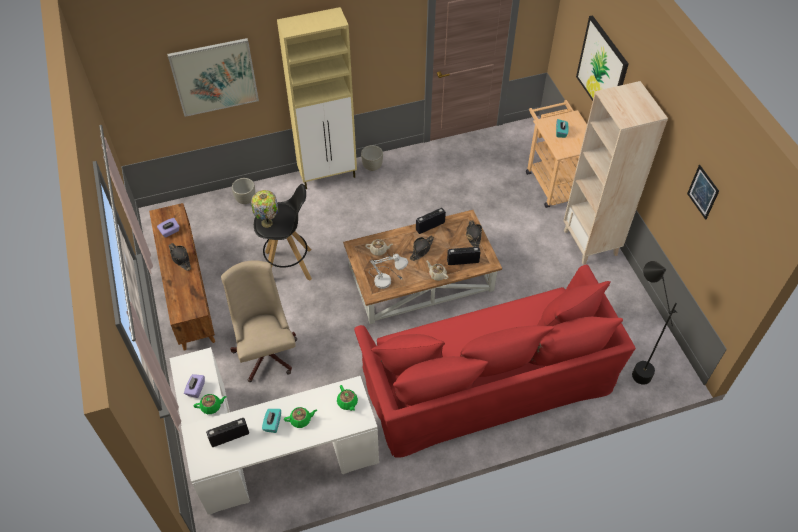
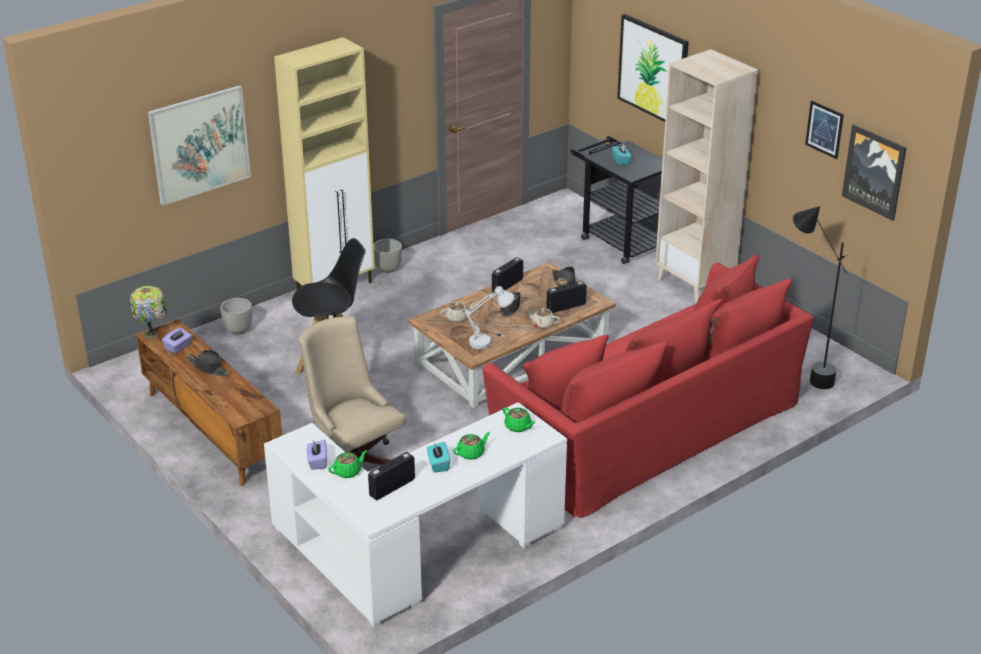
camera: 20 degrees left, 20 degrees down
(268, 223) = (314, 301): table lamp -> table lamp (152, 335)
(553, 181) = (618, 240): beige cart -> black cart
(729, 247) = (874, 171): none -> picture

